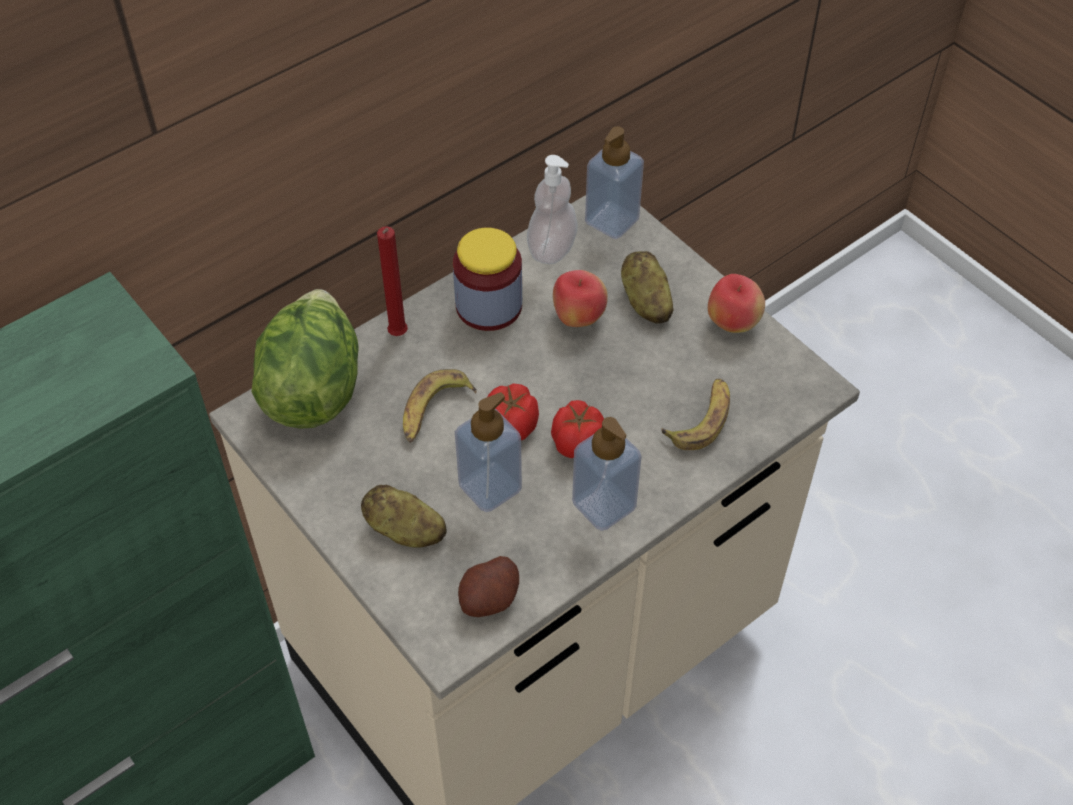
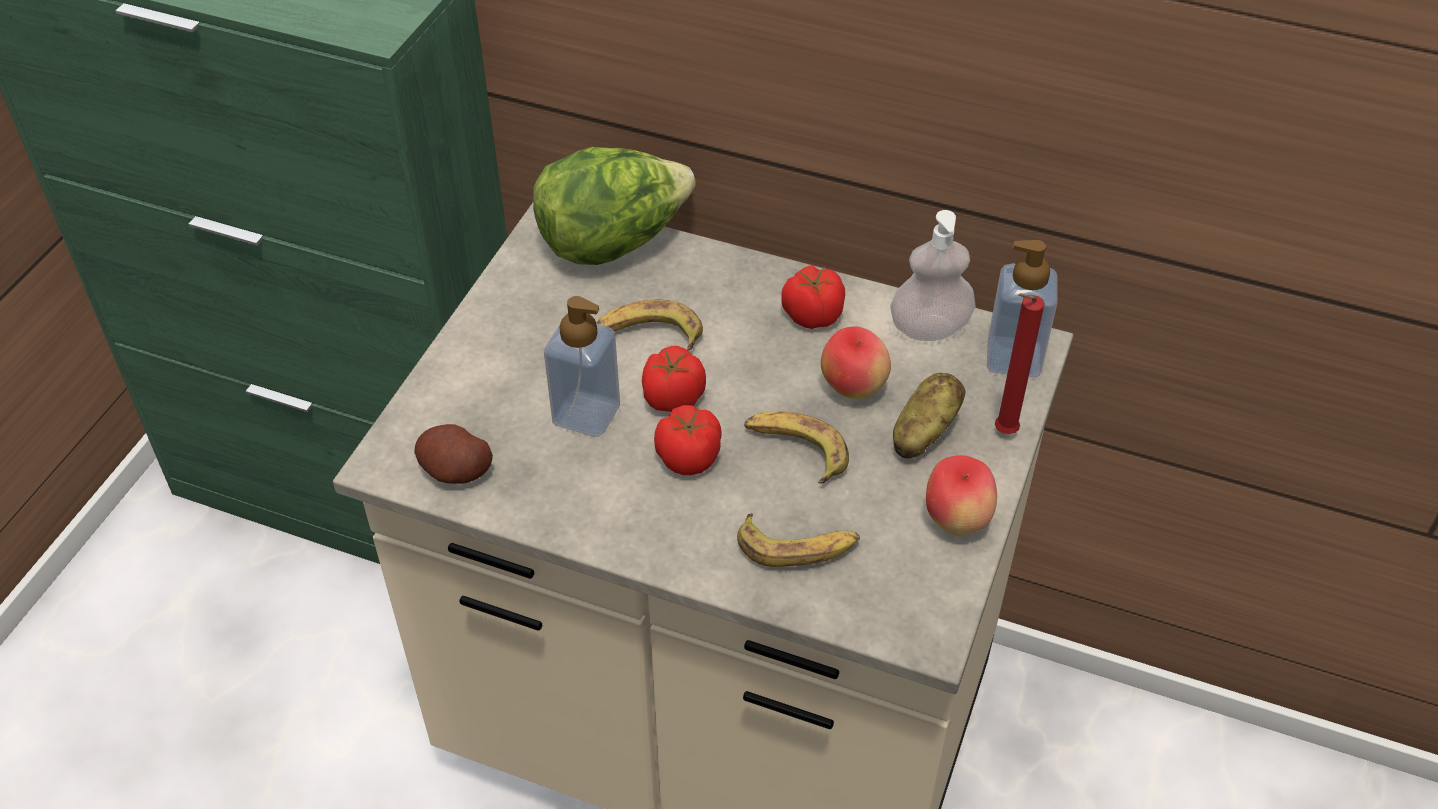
camera: 60 degrees right, 5 degrees down
(397, 336) = (719, 269): red candle -> red candle (1002, 433)
(404, 531) = (494, 376): potato -> none
(489, 306) = (811, 315): jar -> tomato
(604, 505) = (624, 511): soap dispenser -> none
(613, 378) = (795, 450): none -> banana

